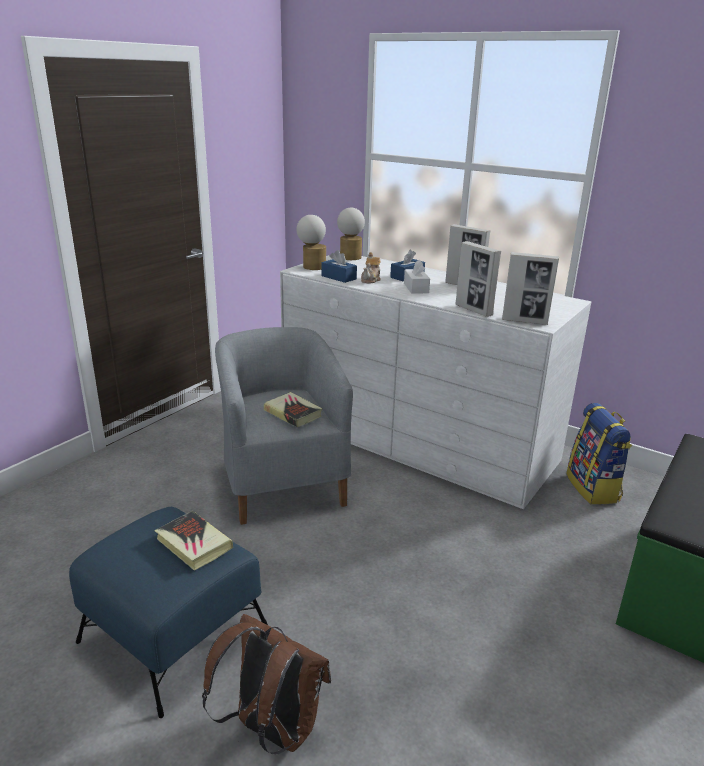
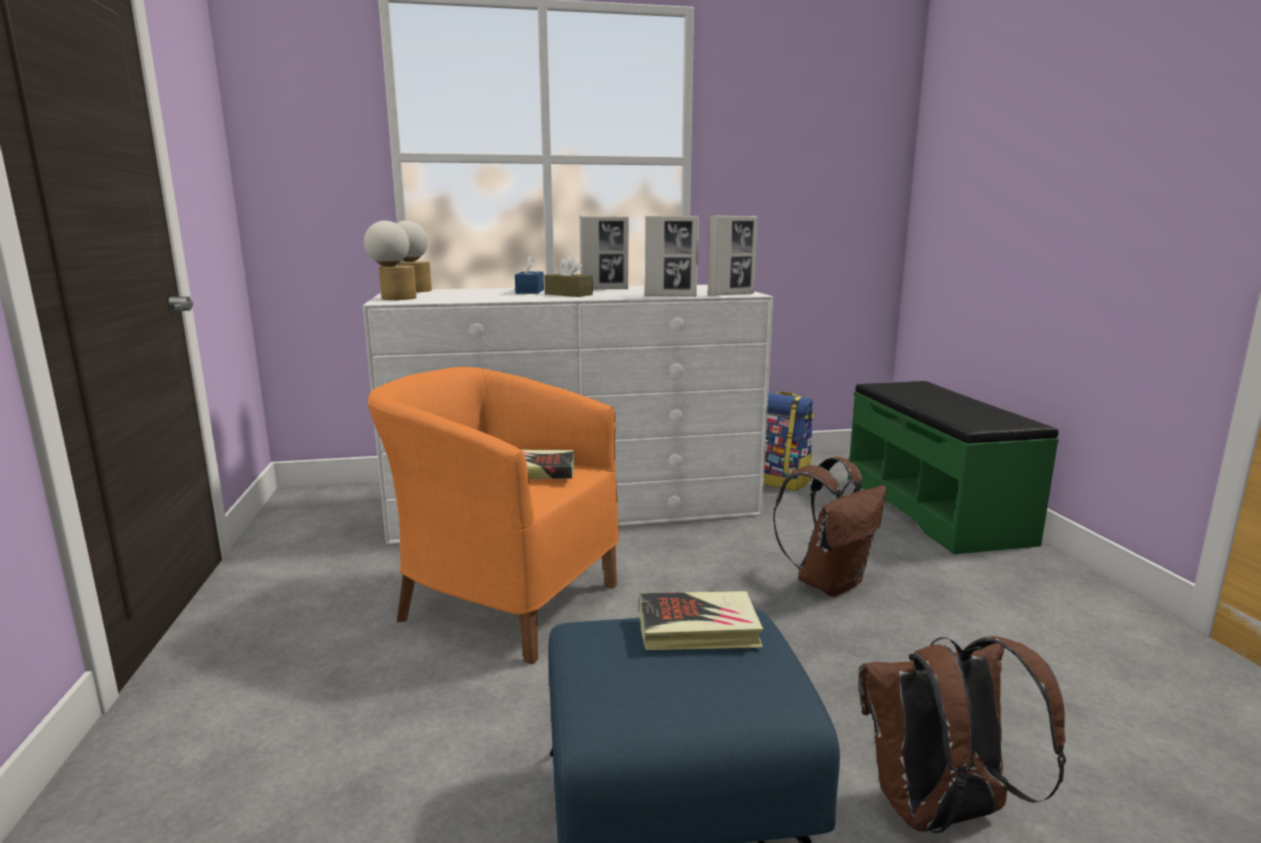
camera: 45 degrees left, 10 degrees down
(282, 481) = (502, 600): grey armchair -> orange armchair
(338, 277) = (459, 299): blue tissue box -> none
(371, 280) = (502, 296): teapot -> none
(416, 288) = (568, 294): white tissue box -> brown tissue box
(472, 581) = (829, 582): none -> brown backpack

